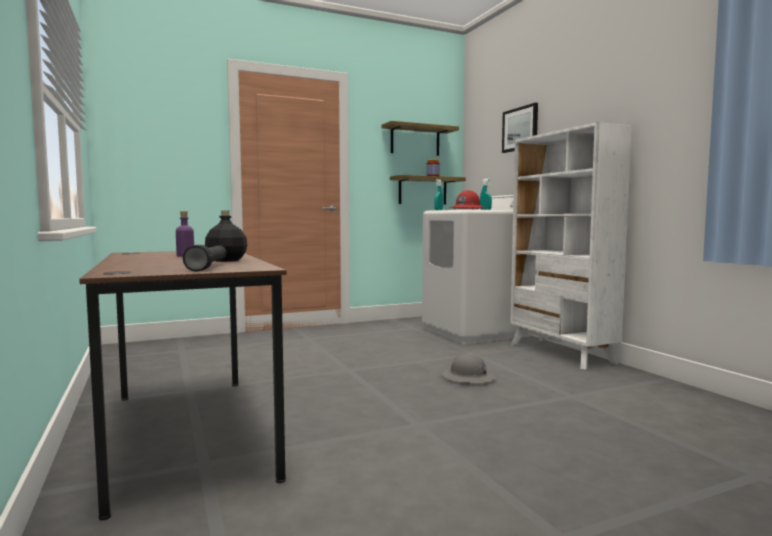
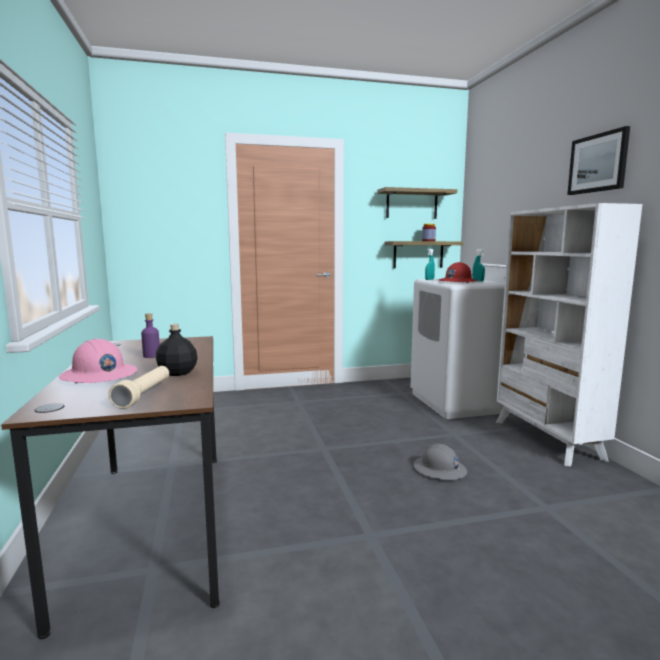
camera: 10 degrees right, 5 degrees up
(144, 262) = (98, 376): none -> pink hard hat
(209, 267) = (144, 395): black flashlight -> beige flashlight
(520, 129) = (520, 195): picture -> picture (598, 163)

